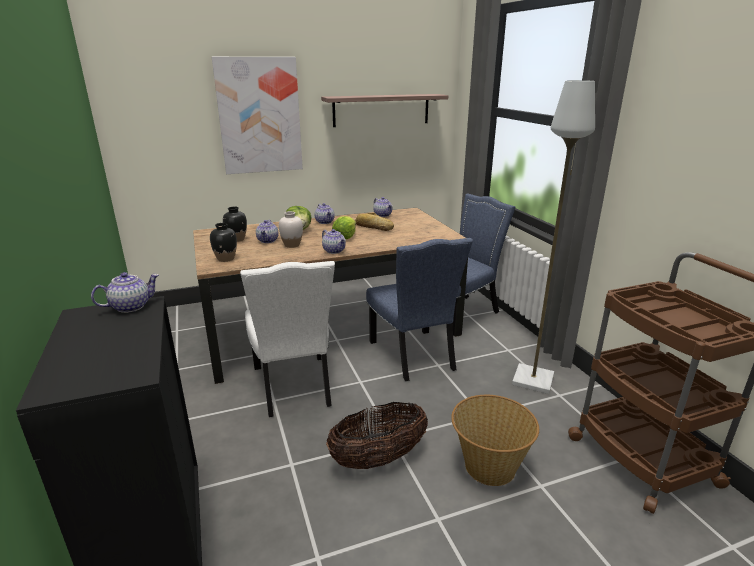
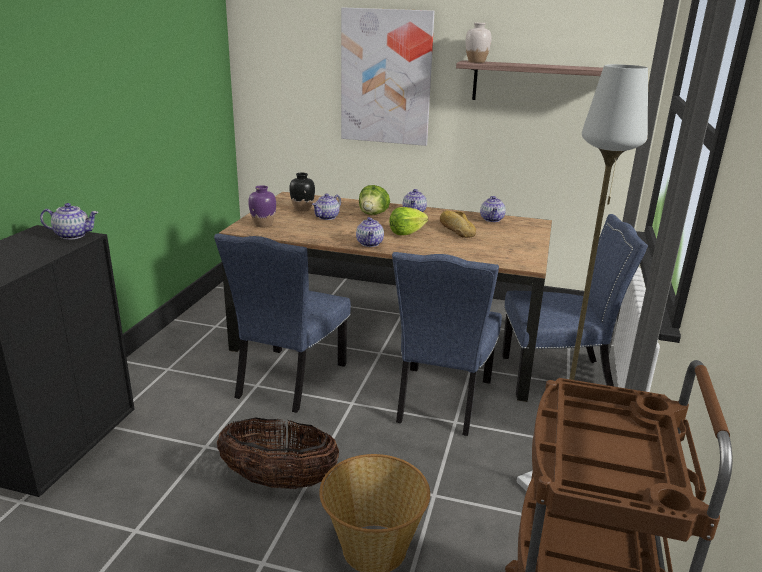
camera: 35 degrees right, 0 degrees up
(226, 259) = (263, 224): black vase -> purple vase
(292, 245) = (340, 227): white vase -> white vase (476, 62)
(294, 384) = (290, 378): white chair -> blue chair

